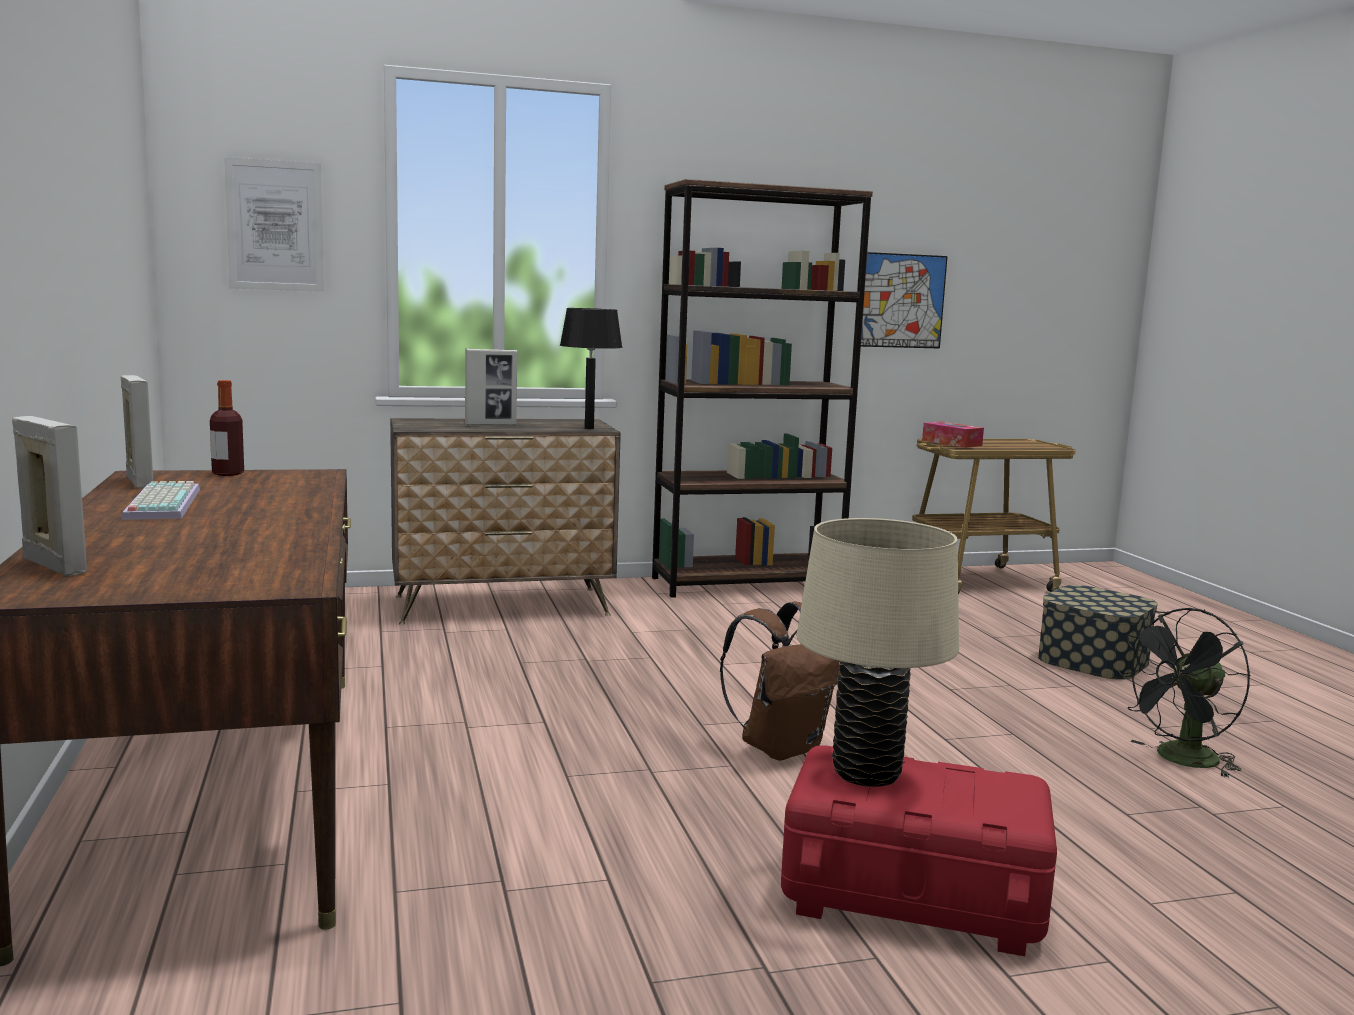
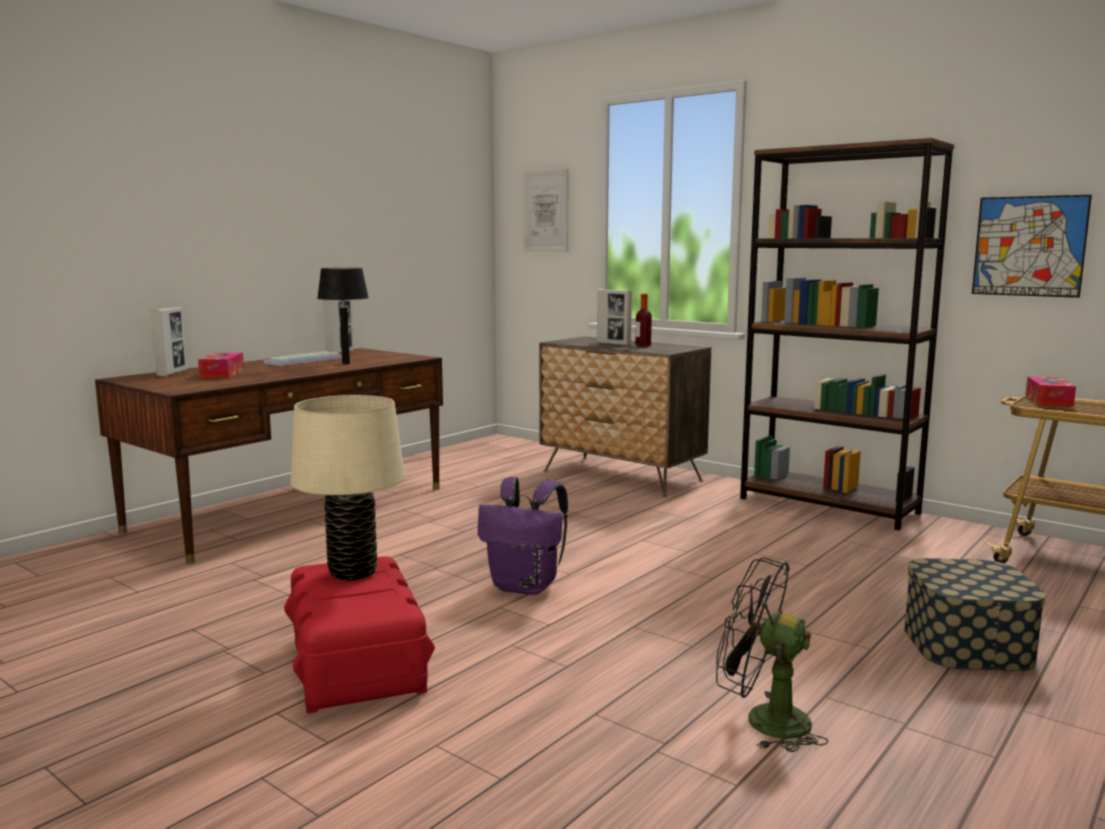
camera: 55 degrees right, 0 degrees up
(169, 548) = (222, 374): none -> tissue box
(228, 474) = (386, 353): bottle -> bottle (643, 345)
(588, 428) = (662, 351): black table lamp -> black table lamp (346, 363)
(781, 747) = (526, 587): brown backpack -> purple backpack

